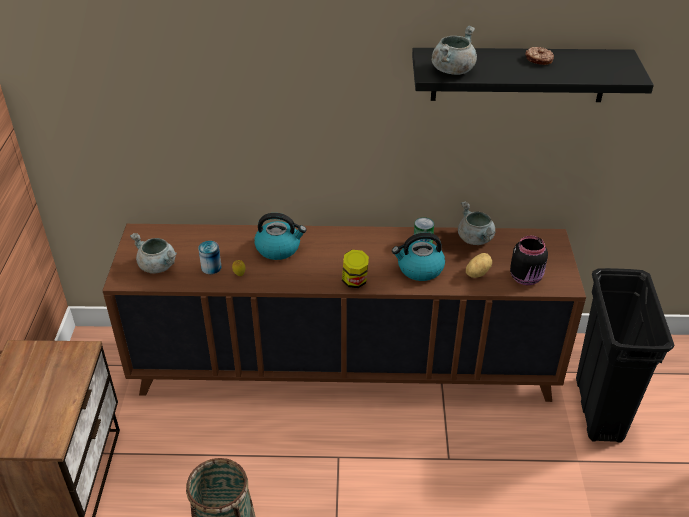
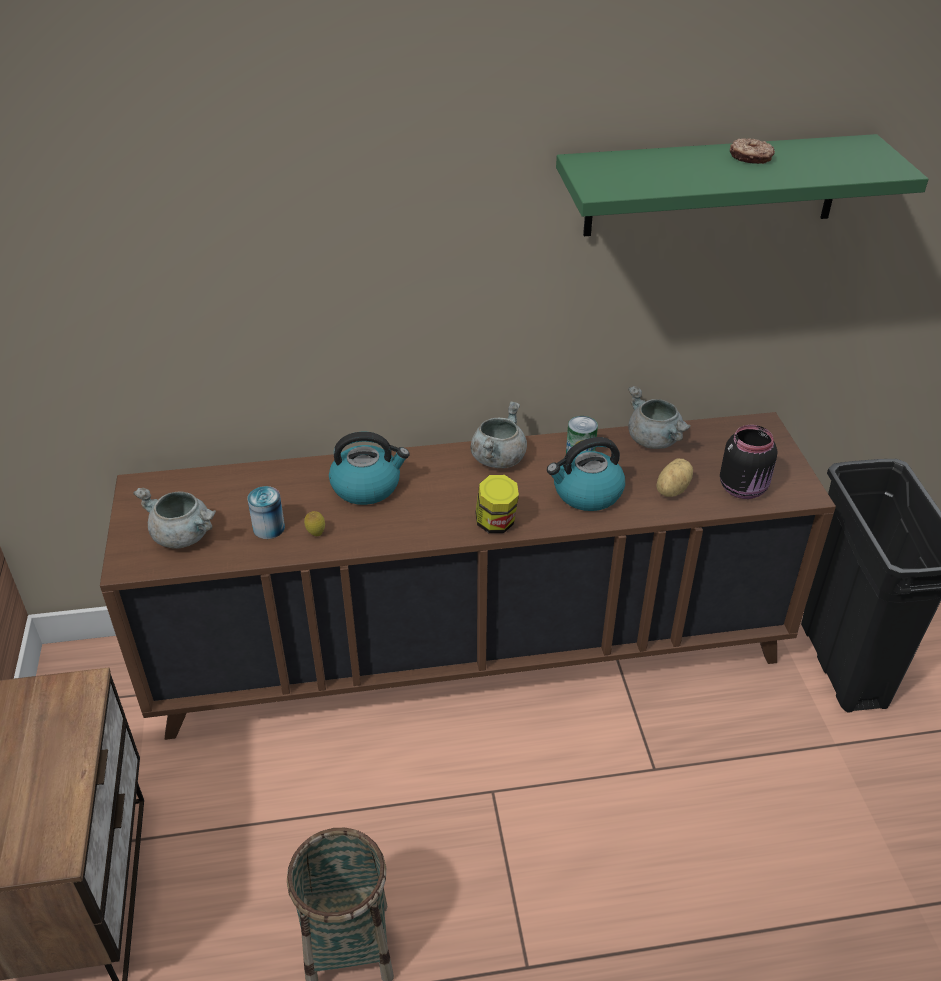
camera: 10 degrees left, 0 degrees up
(452, 70) = (630, 180): grey cooking pot -> grey cooking pot (498, 458)
(519, 75) = (713, 186): black shelf -> green shelf

